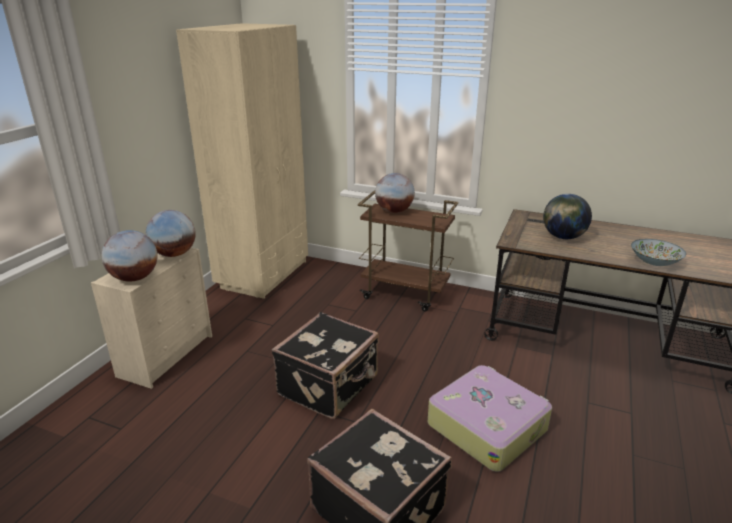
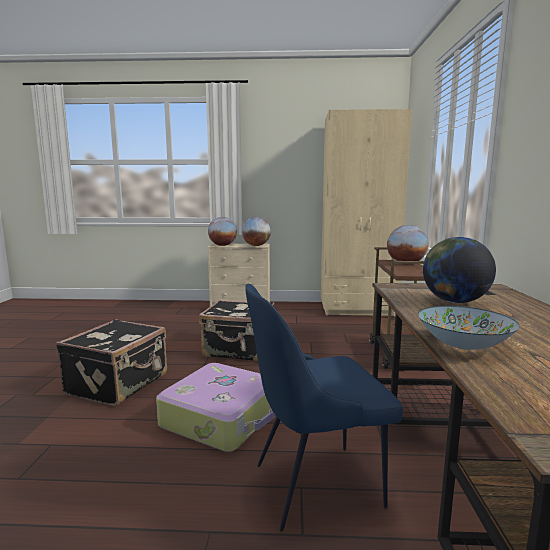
camera: 70 degrees right, 15 degrees down
(586, 395) = (316, 485): none -> blue chair

